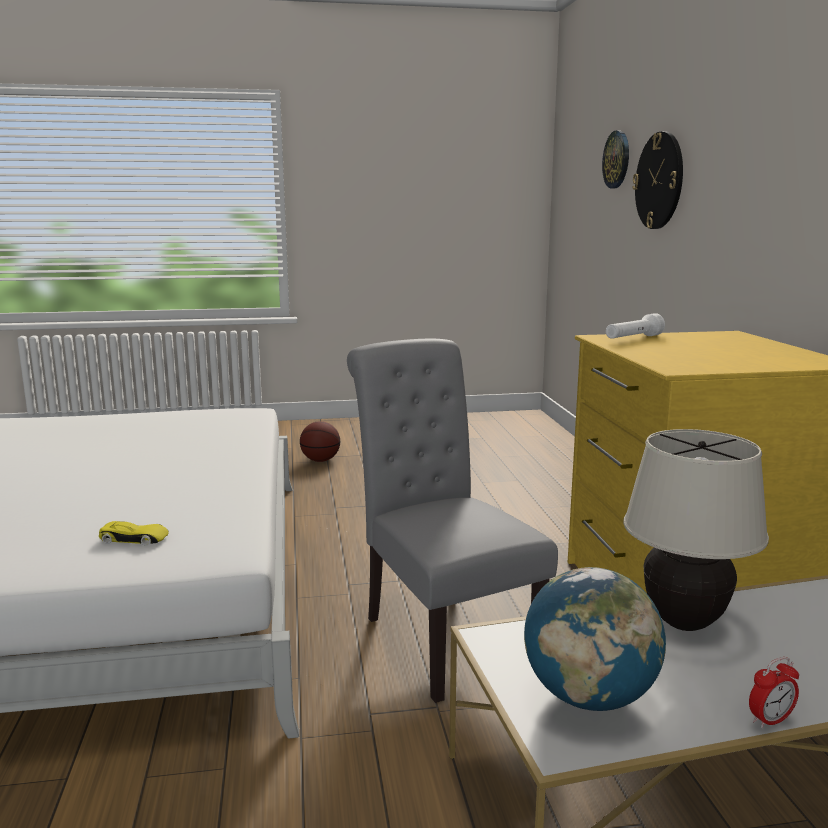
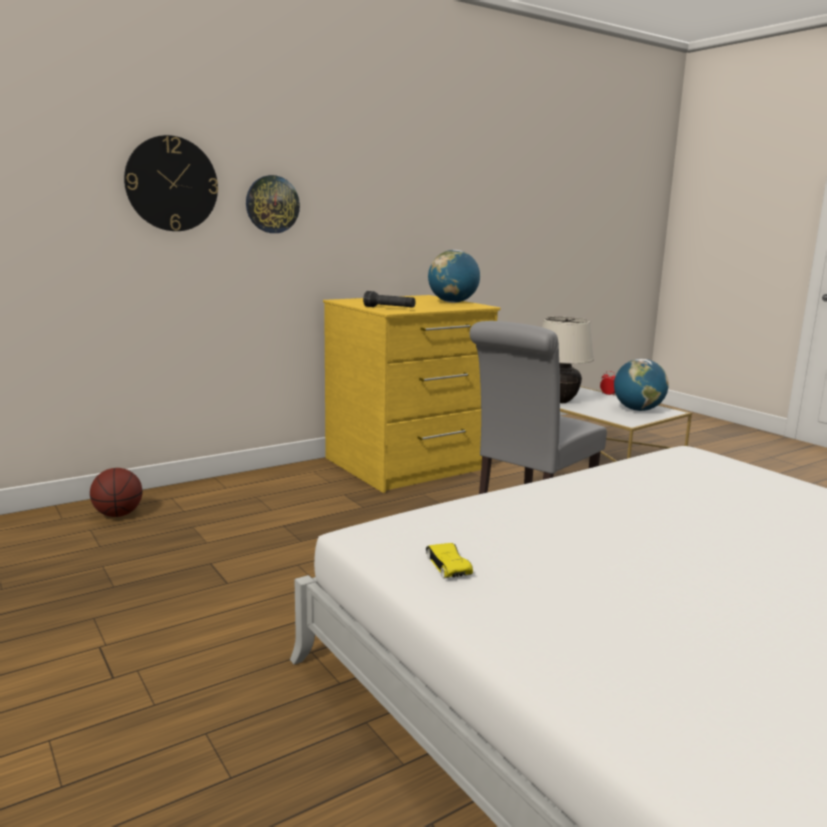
camera: 115 degrees left, 0 degrees up
(134, 539) = (728, 478): yellow toy car -> yellow toy car (448, 565)
(320, 460) = (138, 677): basketball -> basketball (118, 515)
(617, 159) = (54, 149): wall clock -> wall clock (272, 204)
(633, 338) = (389, 308): white flashlight -> black flashlight
(729, 363) = (453, 302): none -> globe

